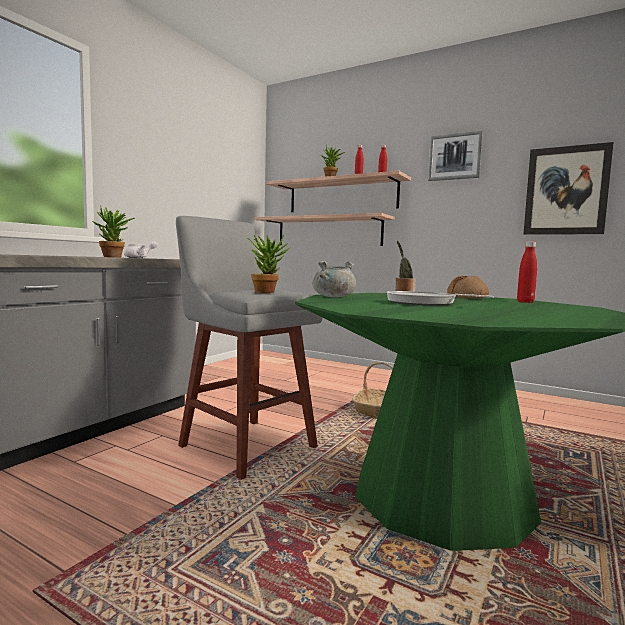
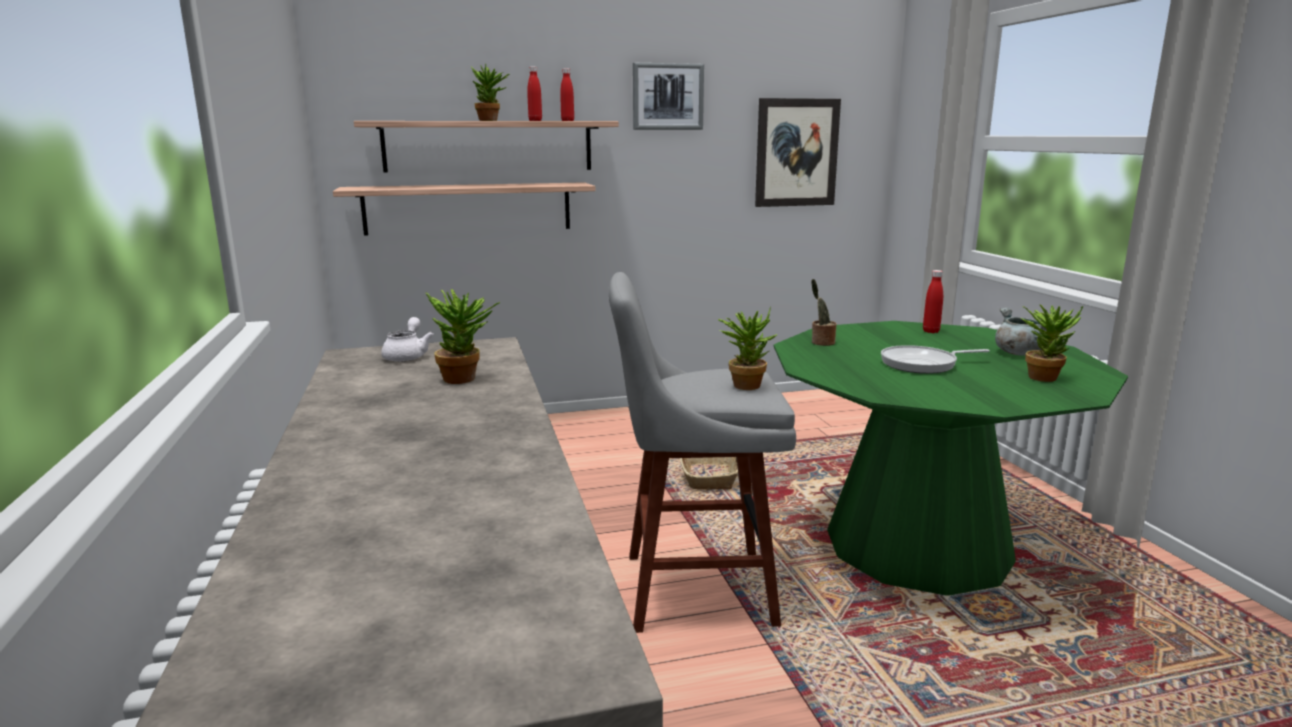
camera: 45 degrees left, 10 degrees up
(333, 297) = (829, 374): grey cooking pot -> grey cooking pot (1018, 353)
(467, 297) = (867, 331): bread -> none
(504, 316) = (1044, 376): none -> potted plant

